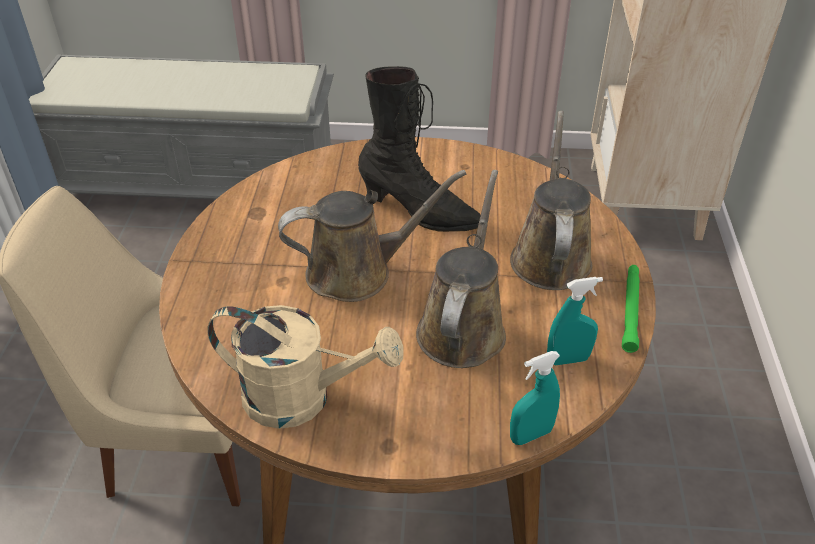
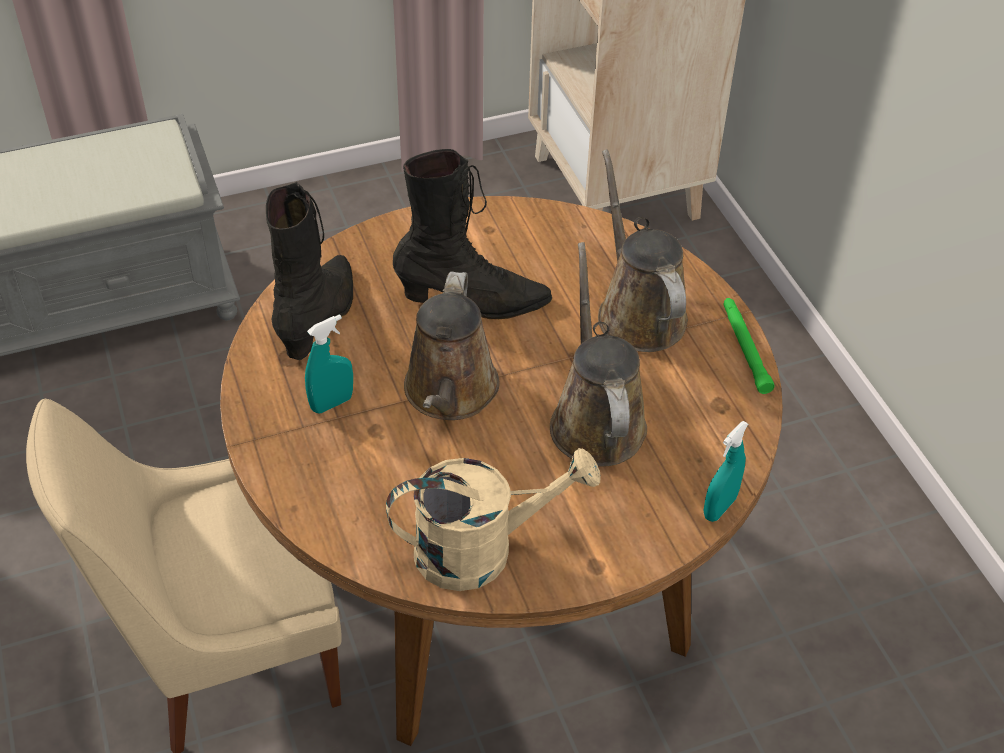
camera: 25 degrees left, 5 degrees up
(297, 193) = (320, 318): none -> black boot
(357, 272) = (450, 393): brown watering can -> brown watering can turned 135 degrees clockwise
(568, 359) = (713, 420): turquoise spray bottle -> turquoise spray bottle (332, 403)

